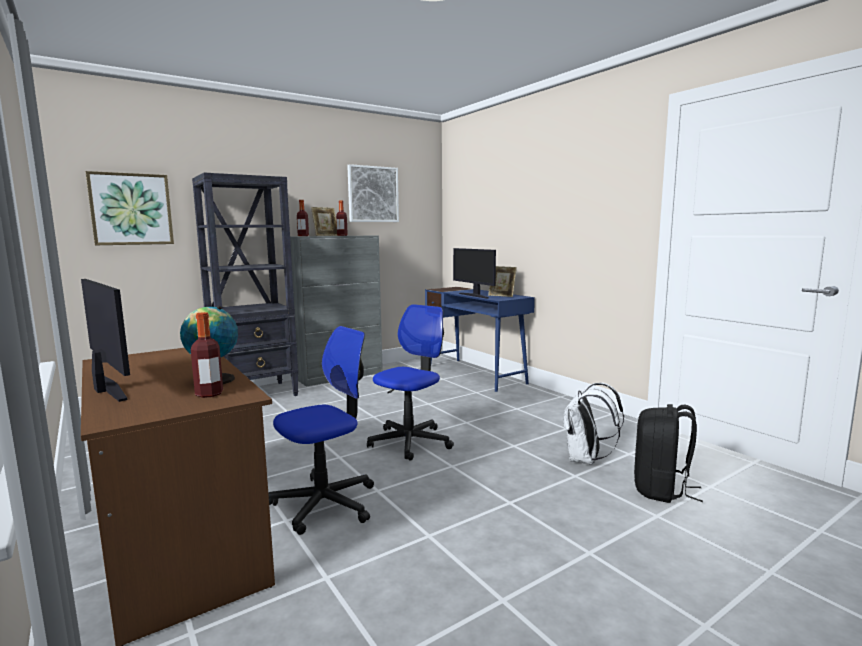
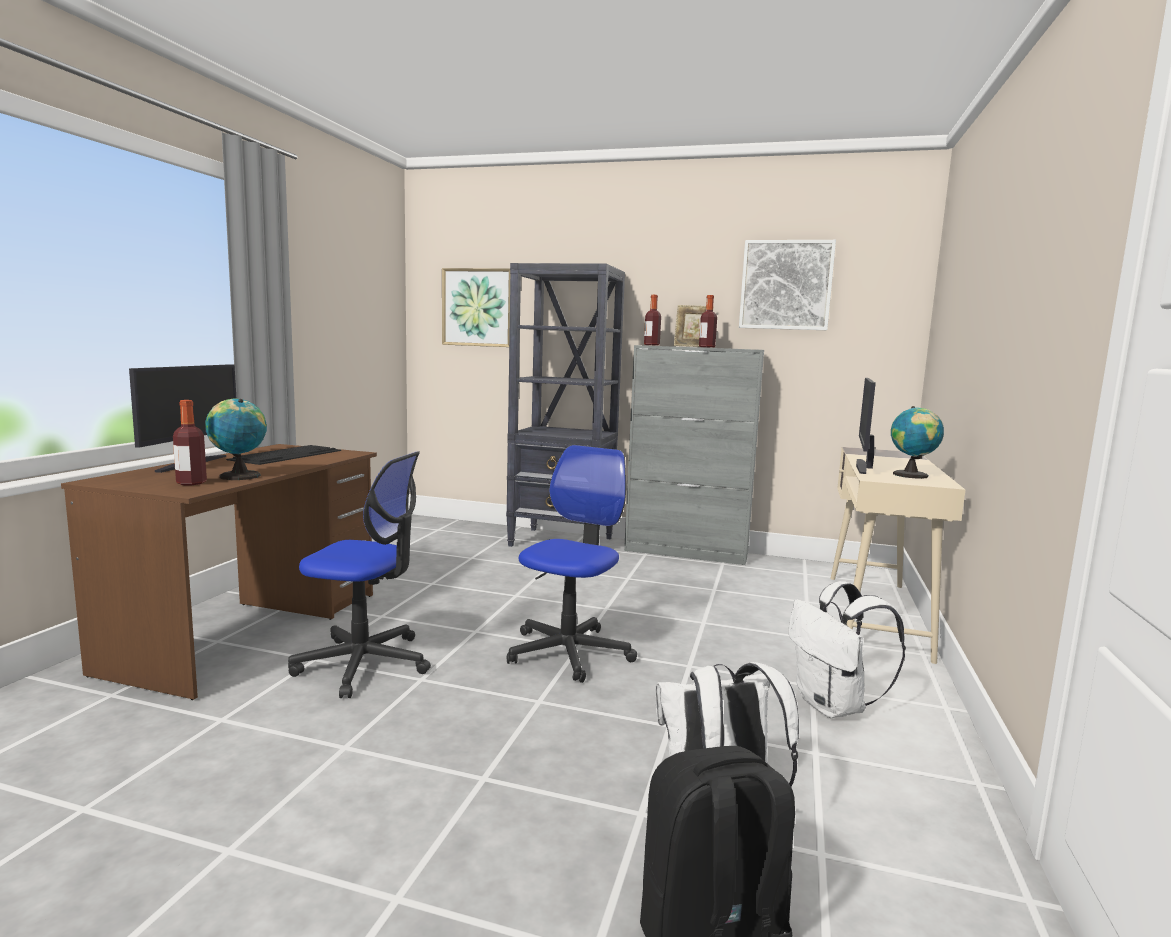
camera: 50 degrees right, 0 degrees up
(152, 362) = (287, 455): none -> keyboard
(410, 442) = (569, 652): office chair -> office chair turned 60 degrees counterclockwise
(475, 374) = (876, 615): blue desk -> beige desk
(502, 295) = (912, 475): picture frame -> globe
(537, 412) = (833, 707): none -> white backpack

